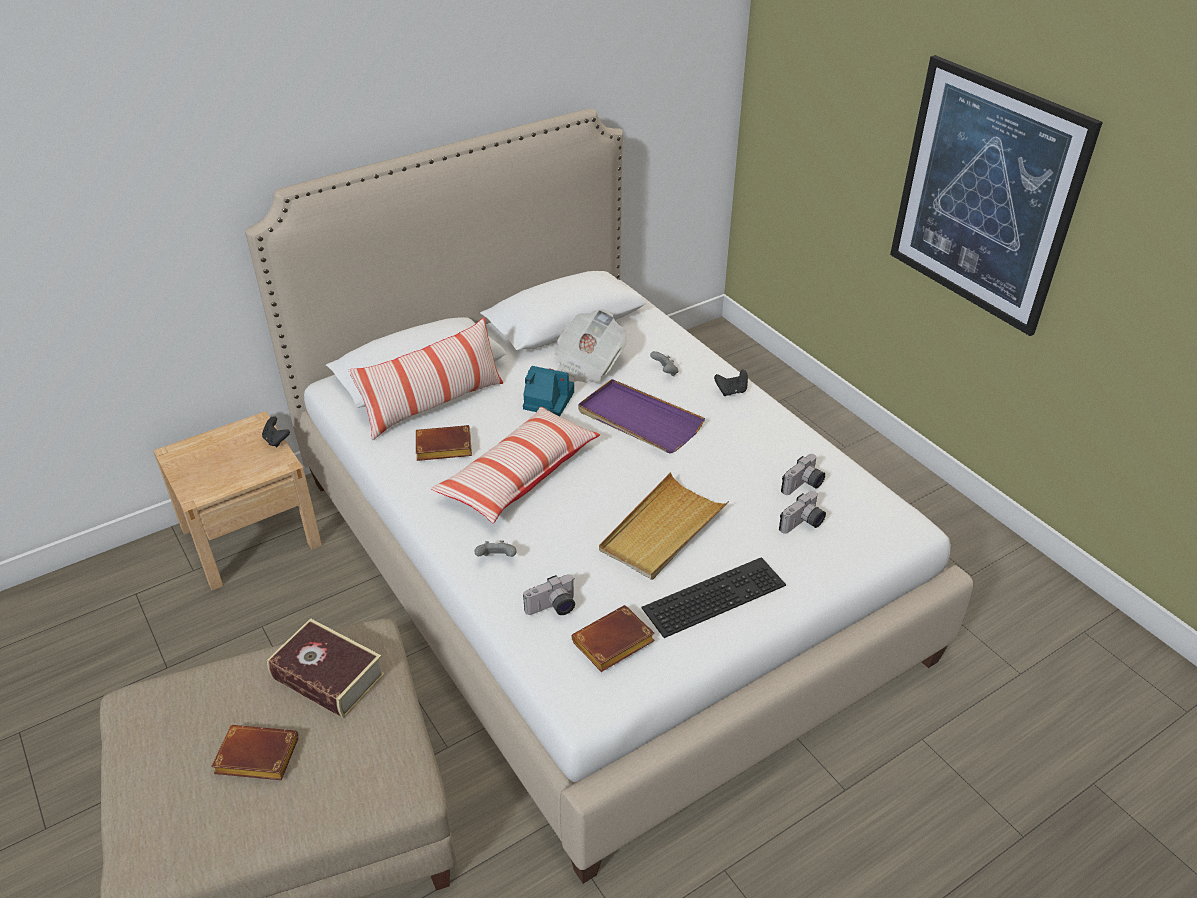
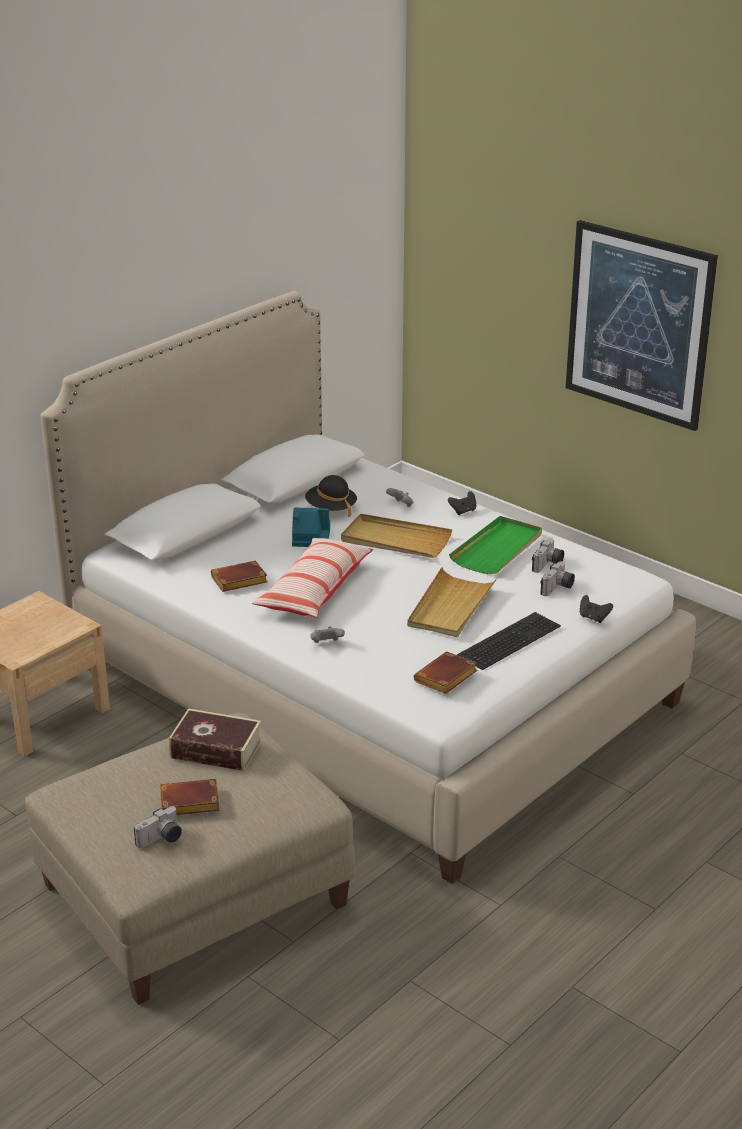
camera: 15 degrees left, 10 degrees down
(276, 440) = (64, 610): black game controller -> black game controller (593, 618)
(433, 405) = (212, 554): pillow -> none
(553, 608) = (389, 665): camera -> camera (161, 839)
(587, 365) = (331, 508): newspaper -> black hat
(639, 420) = (395, 540): purple tray -> beige tray
(751, 452) = (497, 549): none -> green tray

